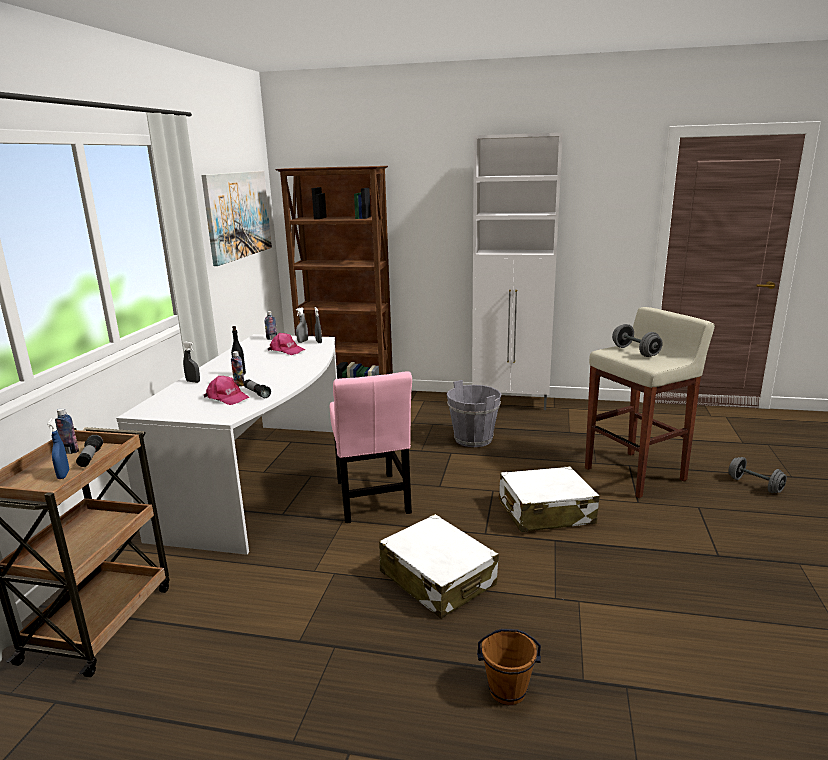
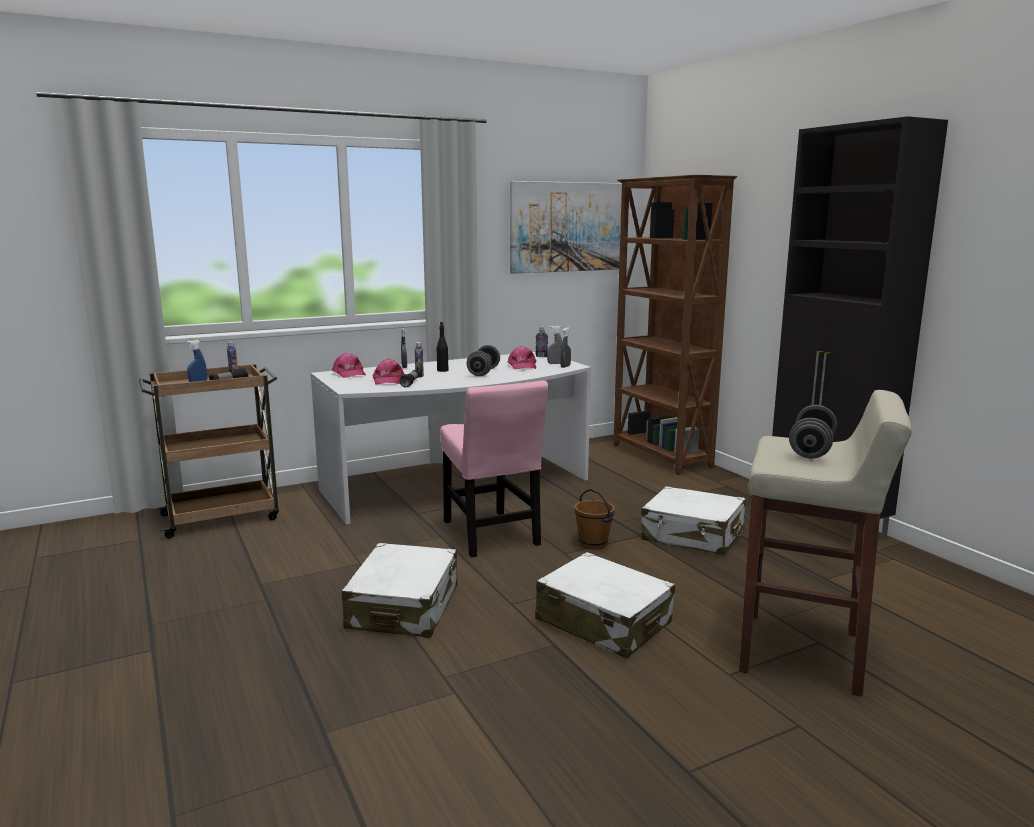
camera: 50 degrees right, 5 degrees down
(164, 404) = (349, 373): none -> pink cap
(372, 500) = (491, 535): pink chair -> pink chair turned 60 degrees counterclockwise
(474, 439) = (693, 536): grey bucket -> white suitcase
(507, 691) = (273, 695): brown bucket -> brown bucket (593, 544)
(512, 403) = (826, 525): white cabinet -> black cabinet
(755, 485) = (969, 765): grey dumbbell -> grey dumbbell (483, 372)

